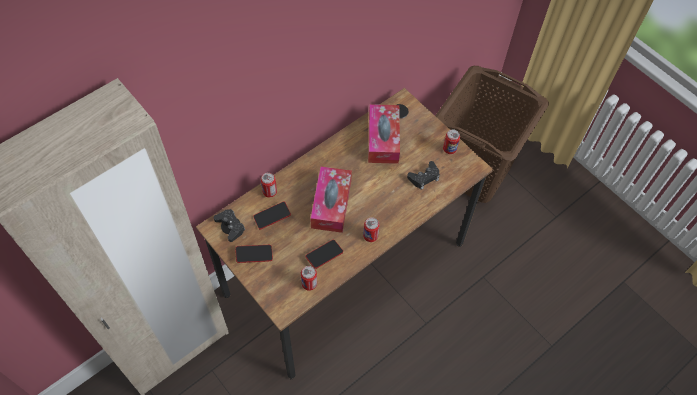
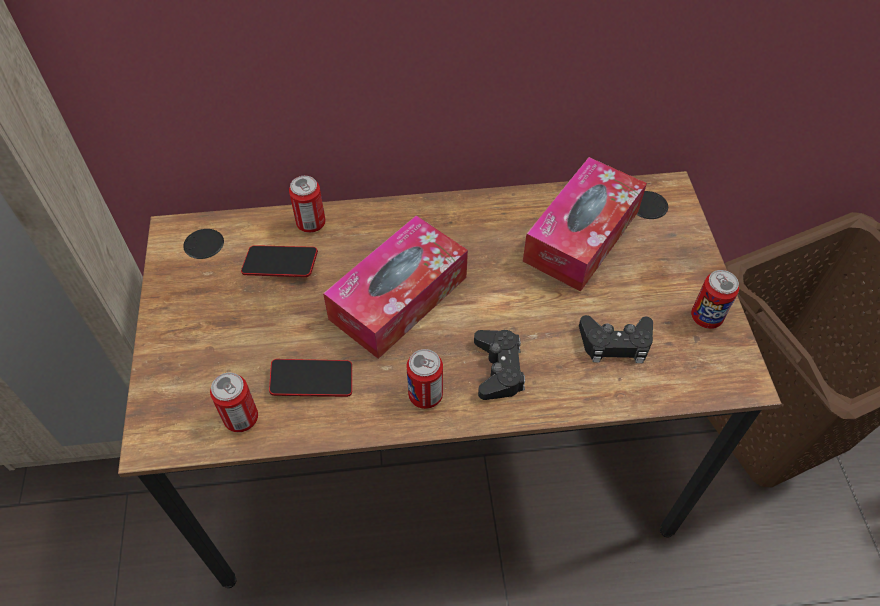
camera: 35 degrees right, 5 degrees down
(230, 226) = (201, 244): black game controller -> black game controller (499, 368)
(254, 255) = (196, 311): phone -> none

